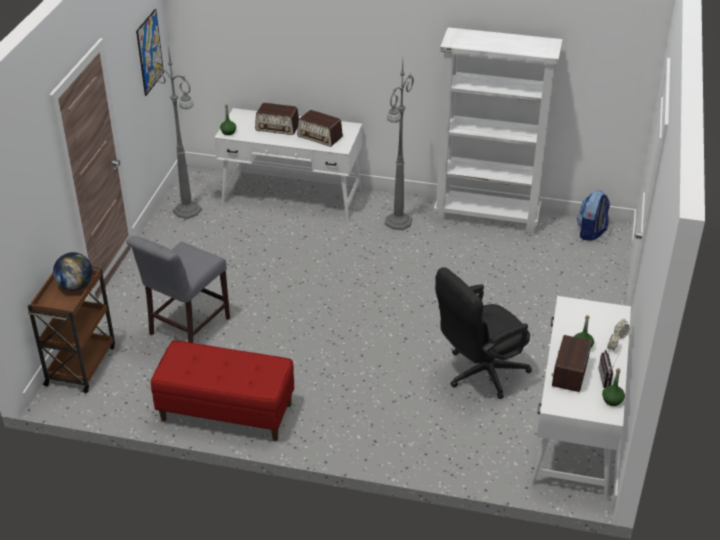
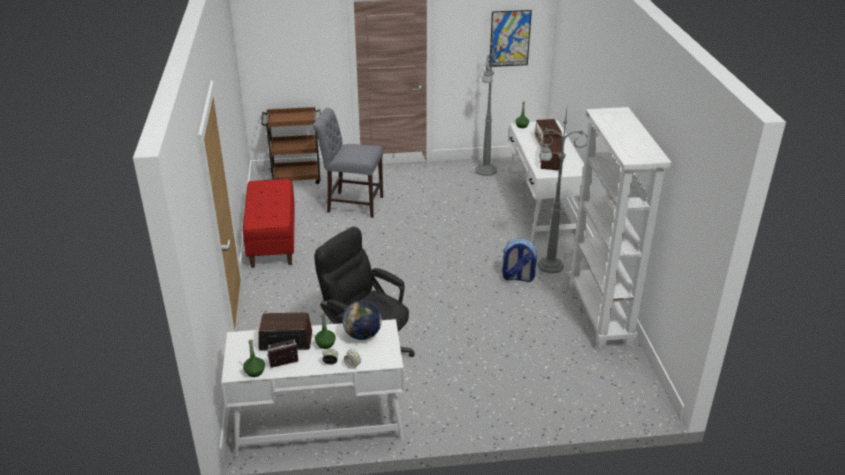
camera: 70 degrees right, 5 degrees down
(75, 286) = (298, 119): globe -> globe (362, 335)
(591, 232) = (633, 389): backpack -> backpack (517, 277)

